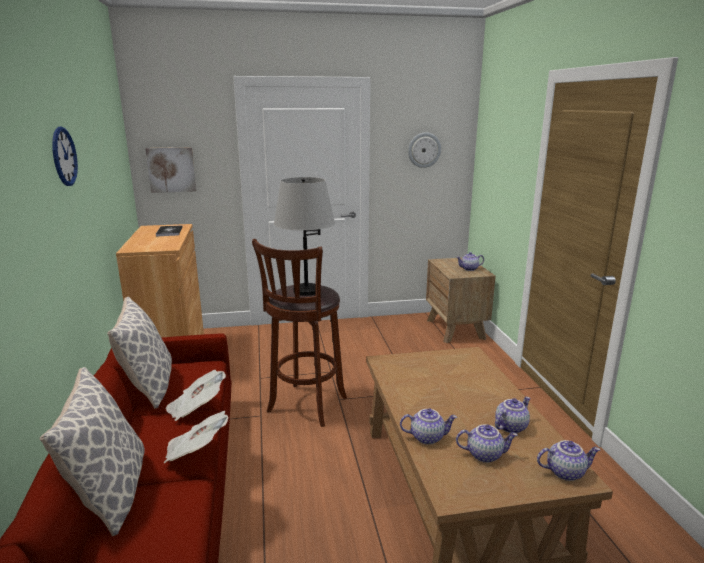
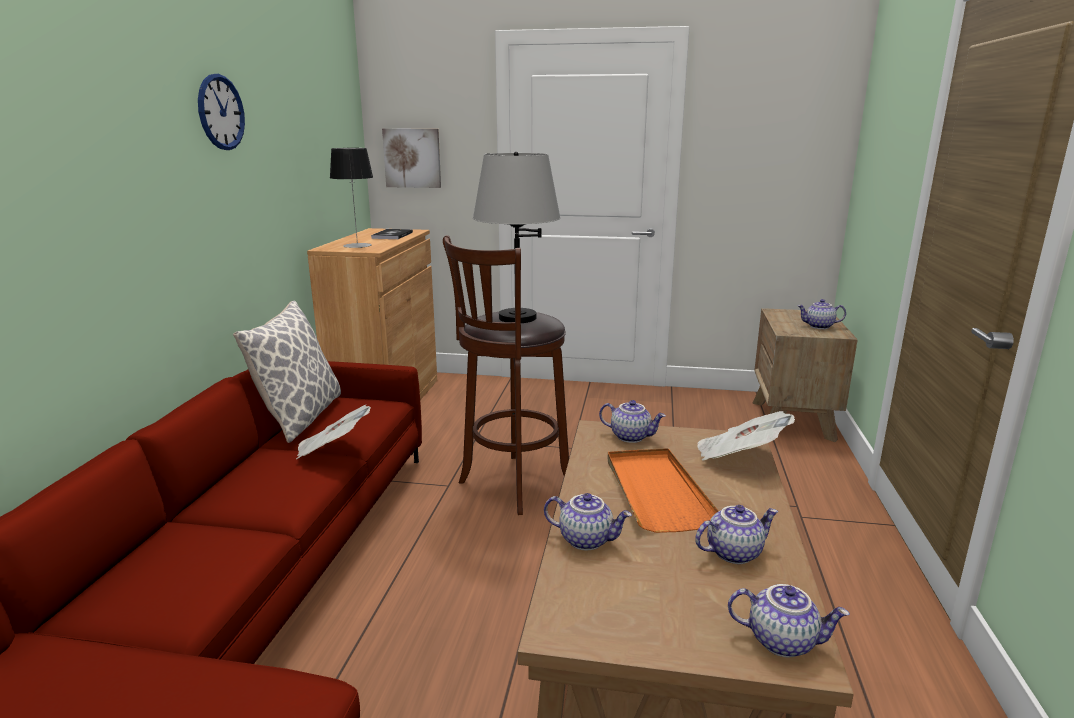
camera: 20 degrees right, 0 degrees up
(109, 492) = (170, 524): pillow -> none
(153, 244) = (357, 245): none -> table lamp
(196, 451) = (295, 499): newspaper -> newspaper (738, 457)
(424, 150) = (769, 139): wall clock -> none
(445, 397) = (656, 492): none -> orange tray
(484, 454) = (659, 582): teapot -> teapot (631, 436)

